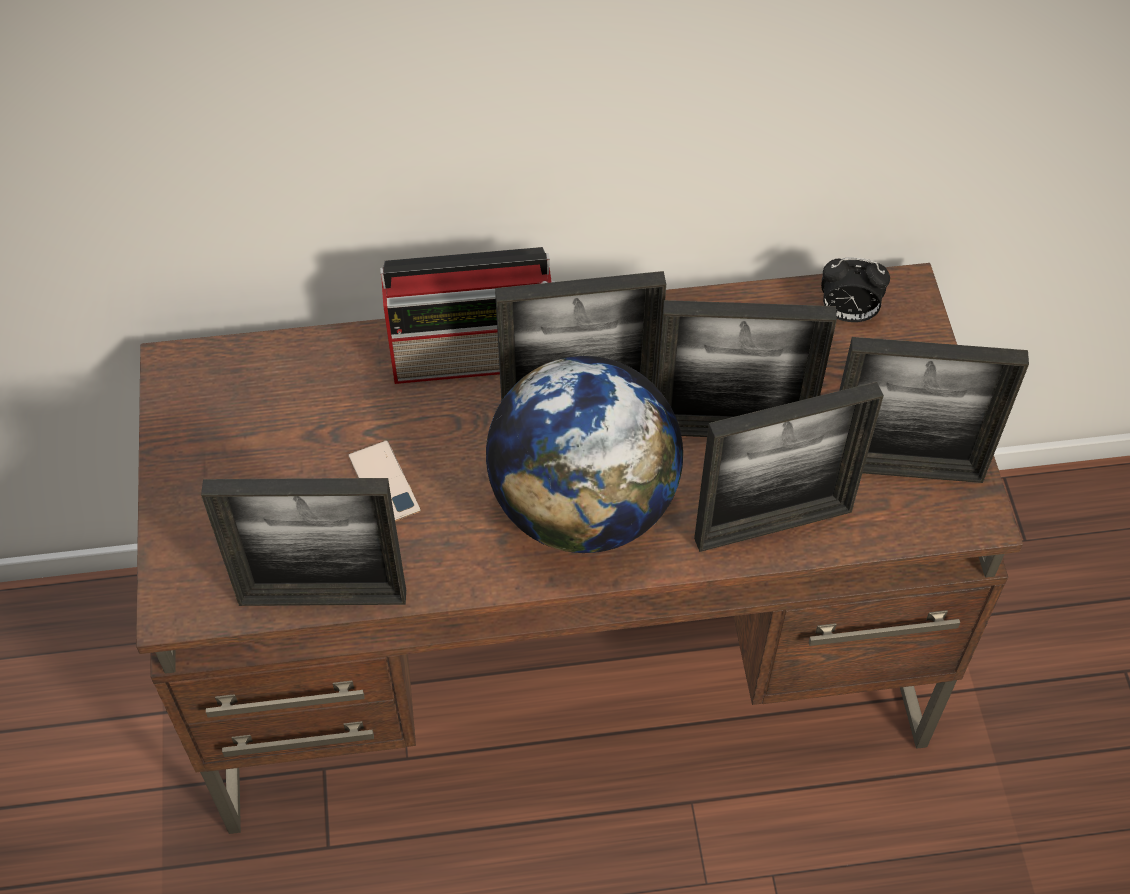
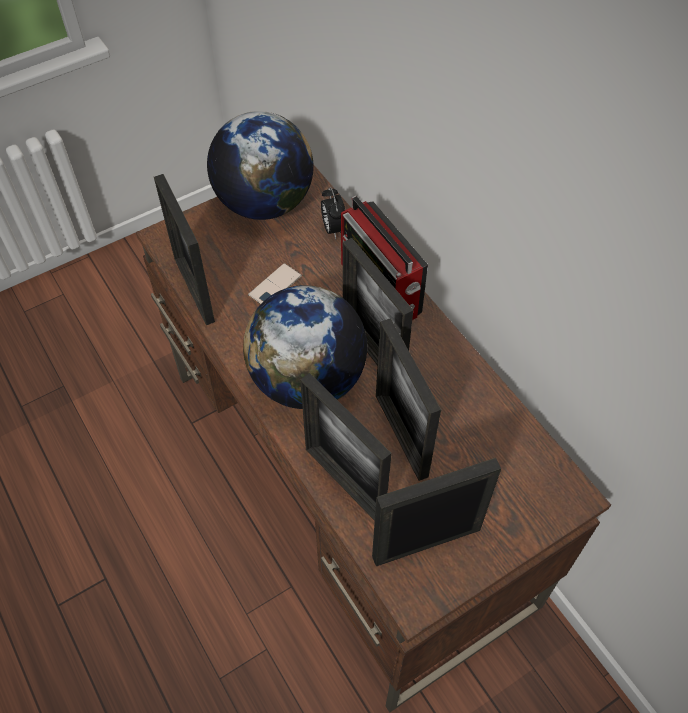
camera: 65 degrees right, 0 degrees up
(202, 437) = (264, 203): none -> globe
(847, 314) = (532, 468): alarm clock -> alarm clock (333, 229)
(902, 469) = (426, 543): picture frame -> picture frame turned 90 degrees clockwise

